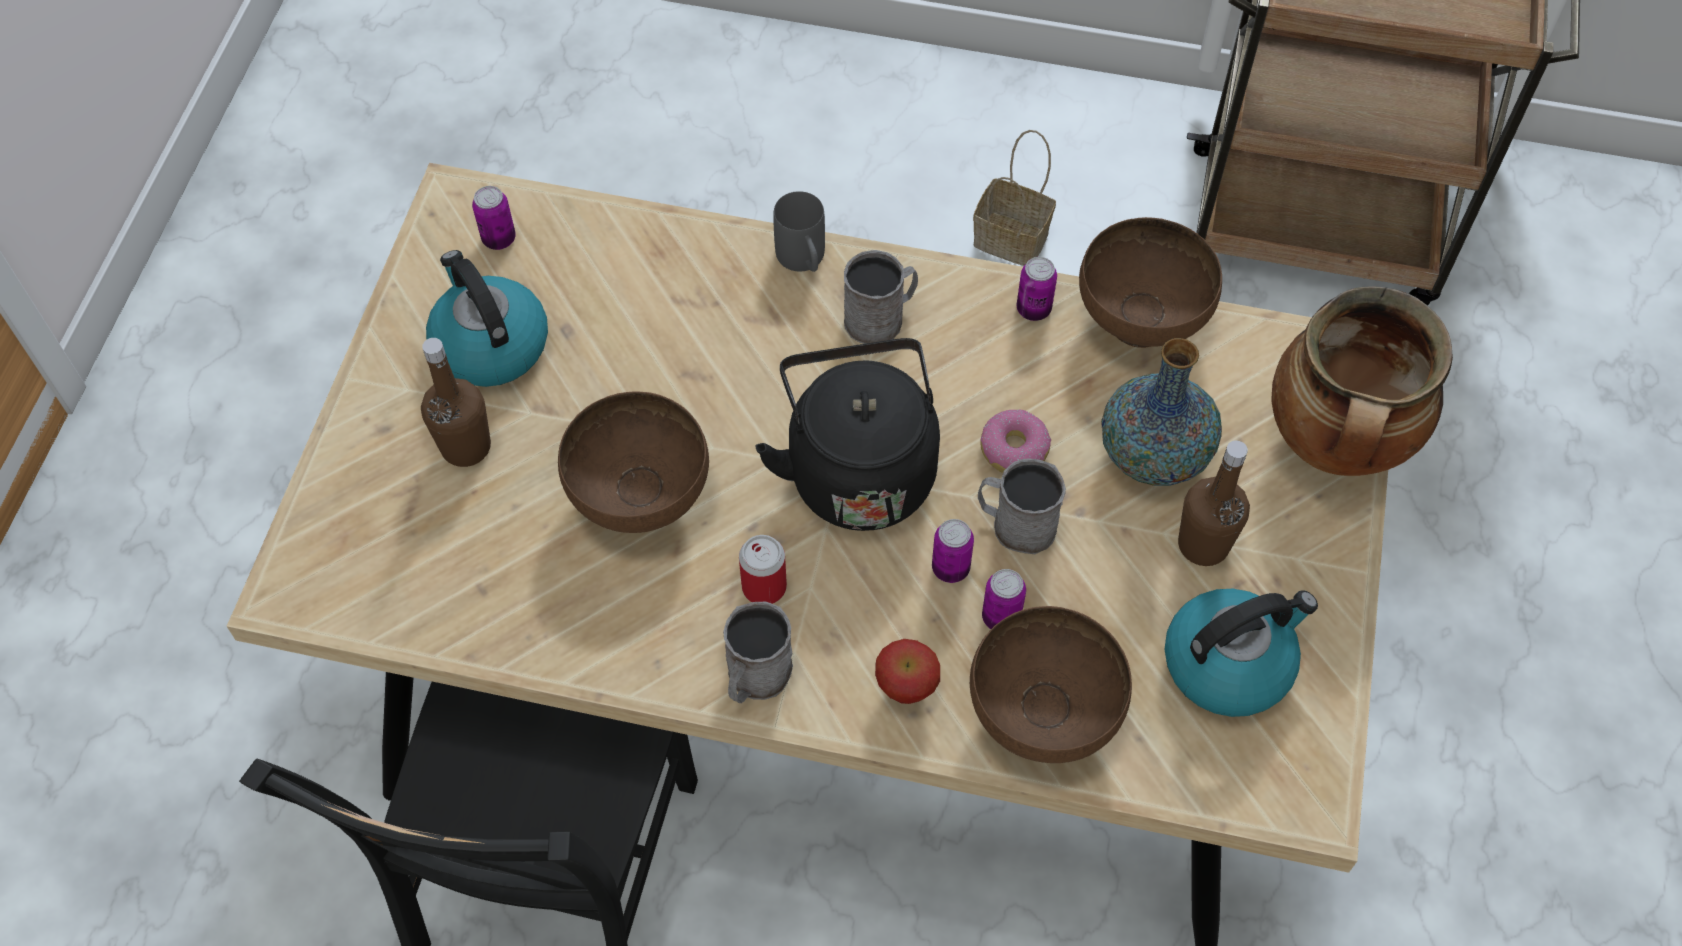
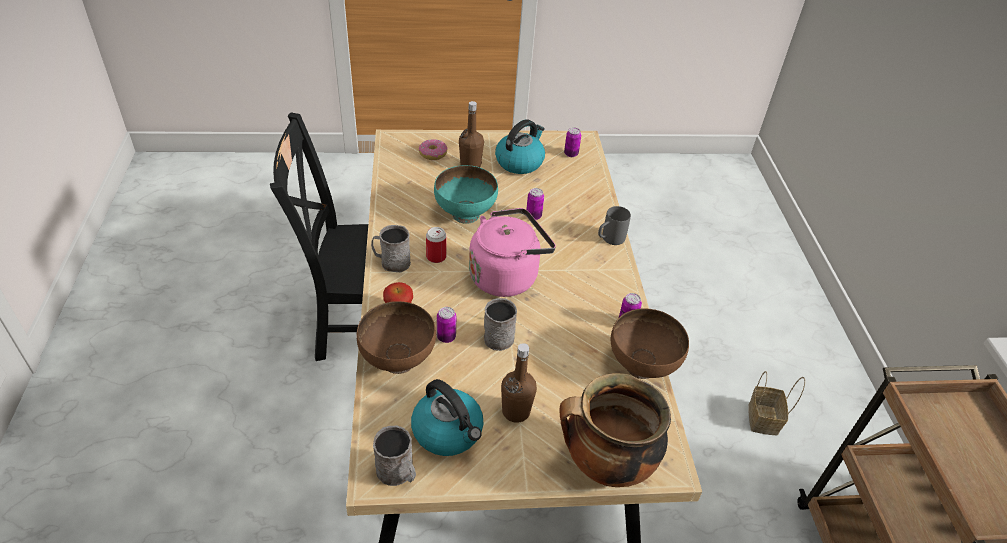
camera: 70 degrees right, 15 degrees down
(639, 498) = (465, 214): brown bowl -> turquoise bowl
(858, 469) = (507, 276): black kettle -> pink kettle
(881, 318) = (592, 269): grey mug -> grey mug (398, 473)
(950, 568) = (466, 315): can -> can (533, 216)
(1013, 449) = (541, 327): donut -> donut (433, 154)
(1154, 455) = (562, 383): vase -> none

